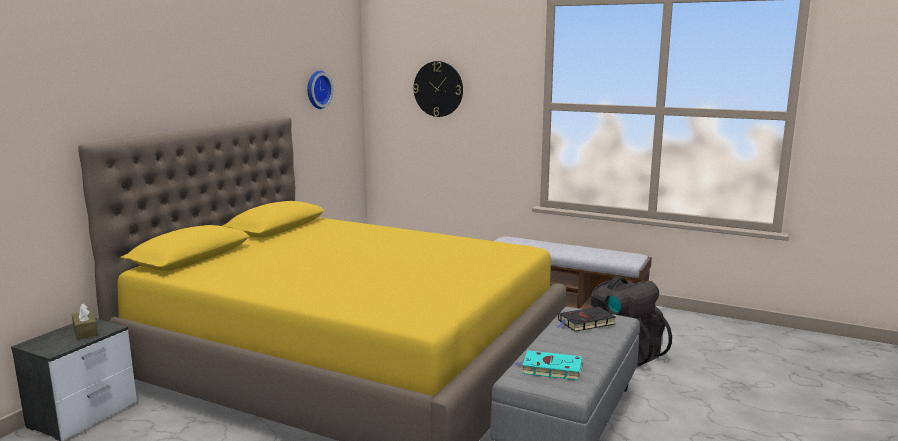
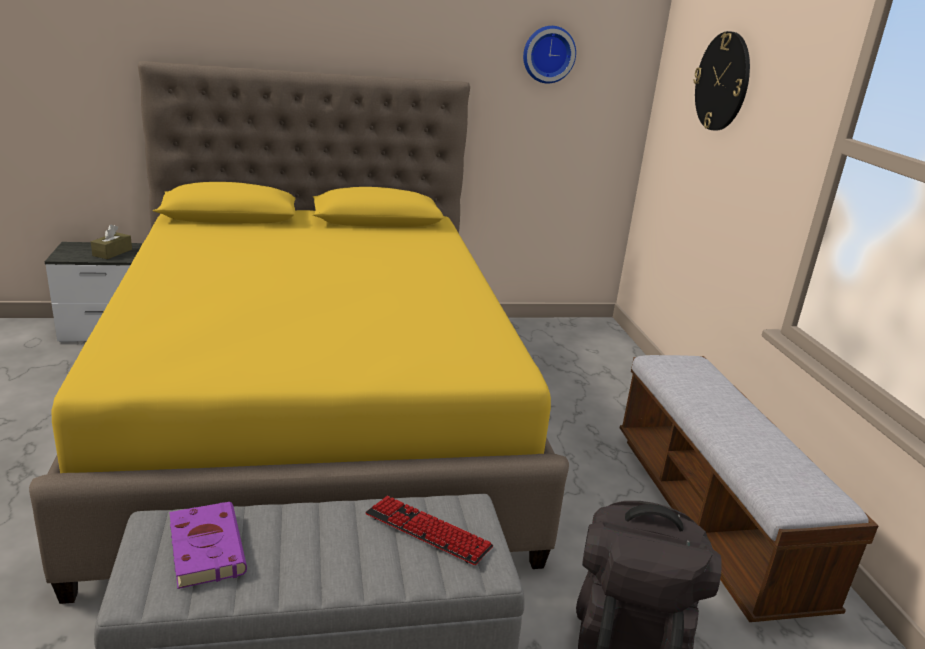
camera: 50 degrees right, 10 degrees up
(550, 369) = (205, 547): turquoise book -> purple book
(585, 323) = (428, 531): black book -> keyboard

